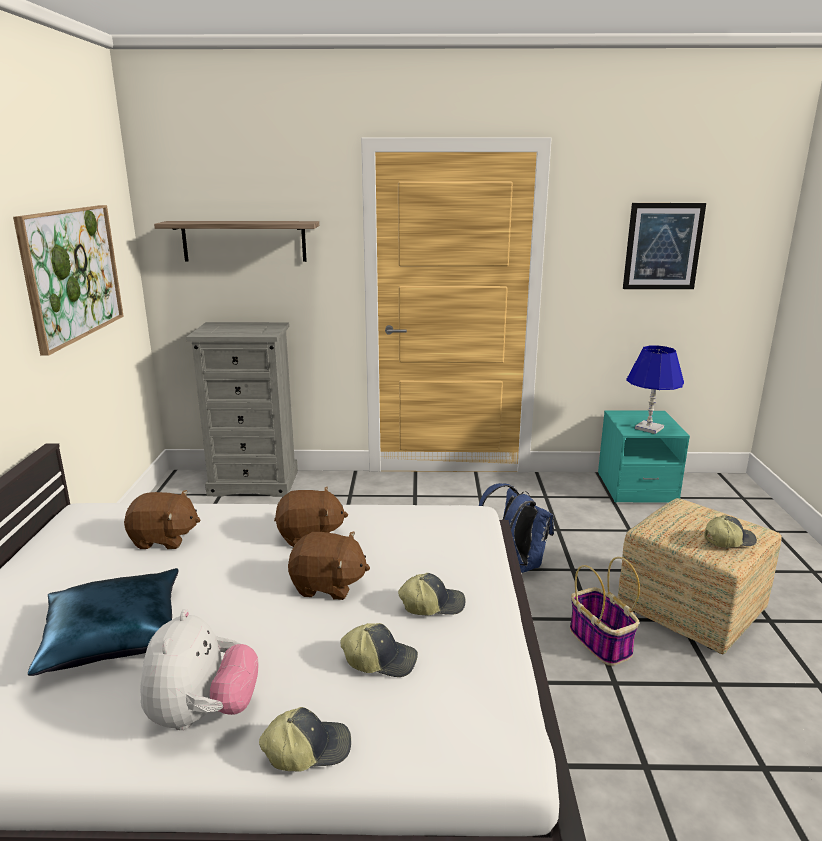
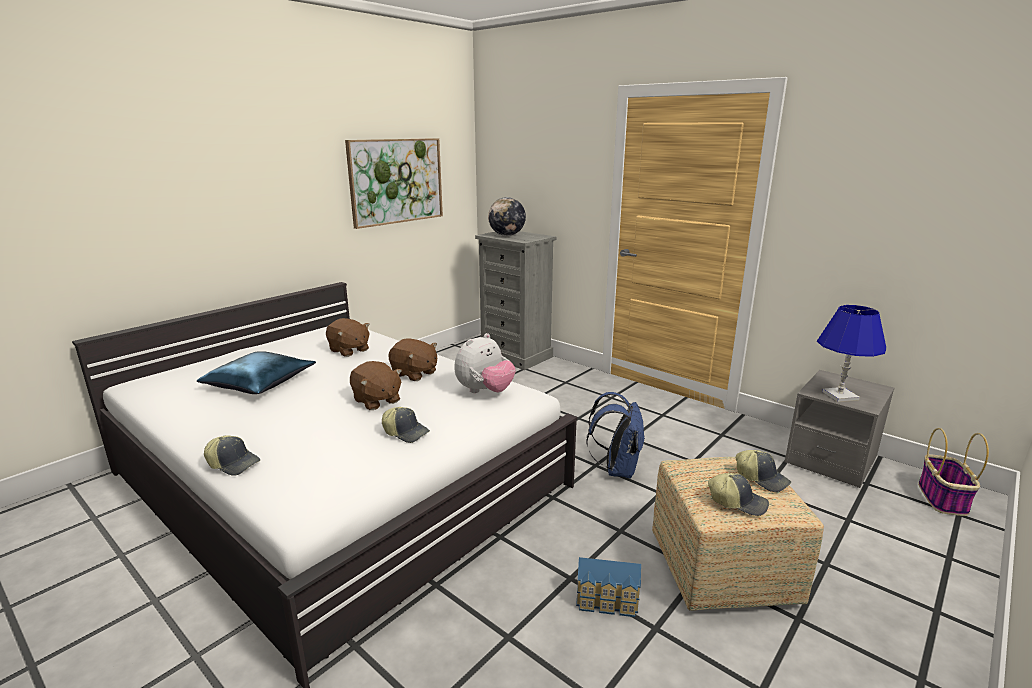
camera: 40 degrees right, 0 degrees up
(203, 715) = (228, 429): plush toy -> plush toy (485, 391)
(229, 330) = (507, 235): none -> globe
(244, 241) = (534, 170): shelf -> none
(381, 660) = (328, 444): cap -> cap (762, 478)
(601, 642) = (603, 549): basket -> basket (943, 499)
(636, 488) = (830, 460): turquoise nightstand -> grey nightstand
(662, 246) = (909, 197): picture -> none
(663, 684) = (607, 601): none -> toy house

